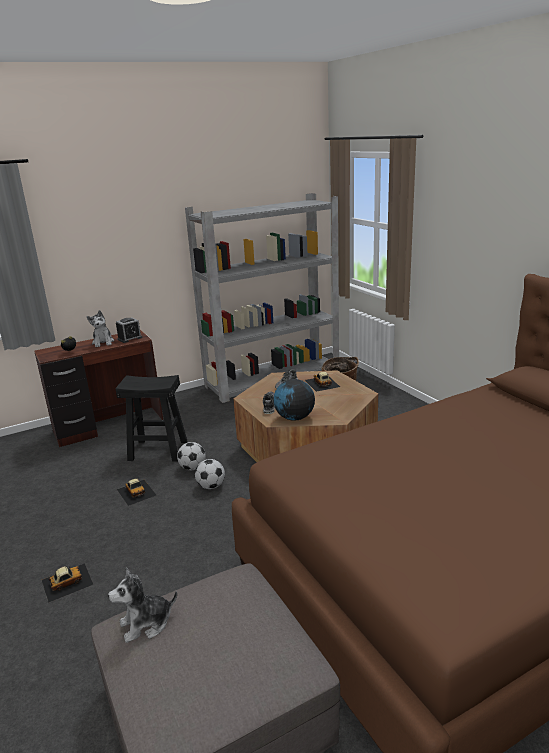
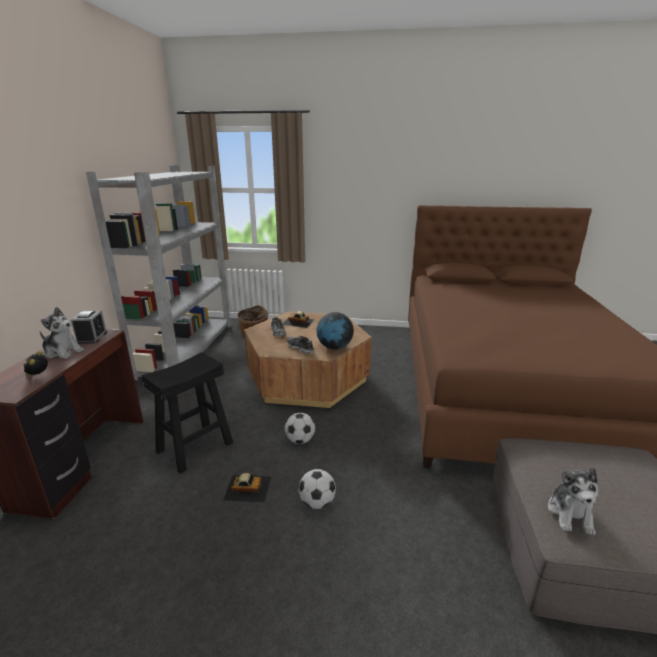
camera: 55 degrees left, 0 degrees up
(66, 582) = (348, 600): toy car -> none
(192, 468) = (257, 439): football -> football (317, 502)

